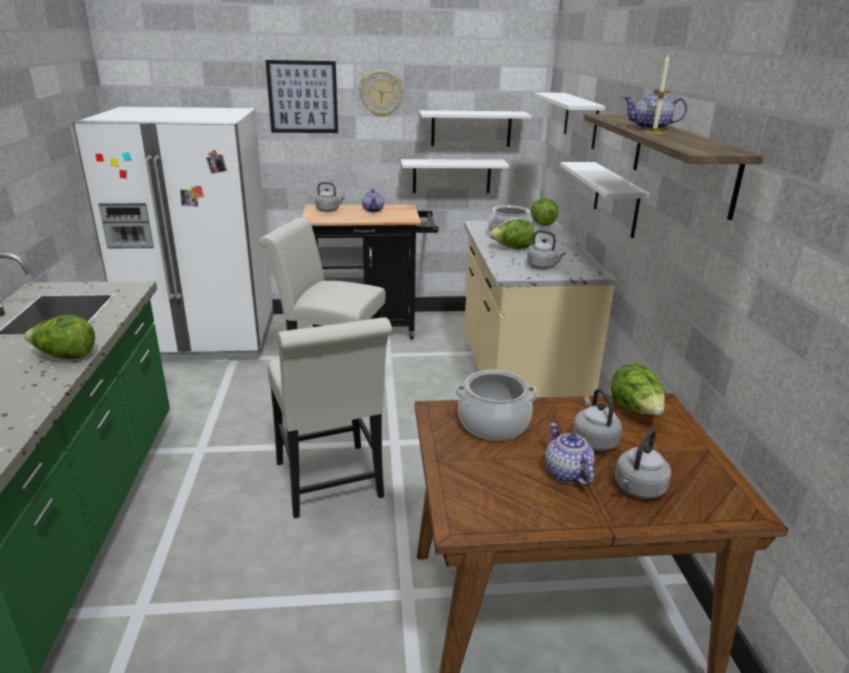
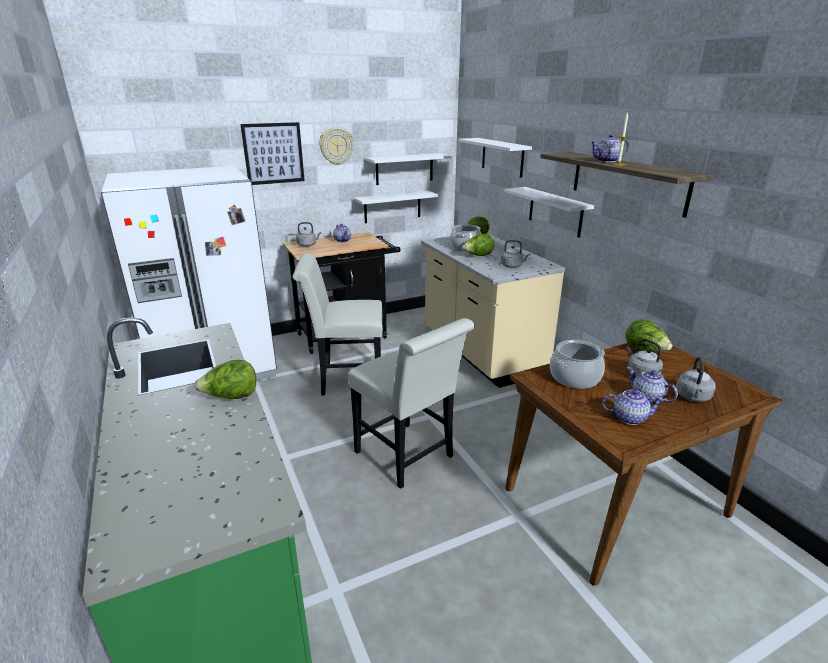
camera: 20 degrees left, 0 degrees up
(509, 492) = (628, 418): none -> teapot

